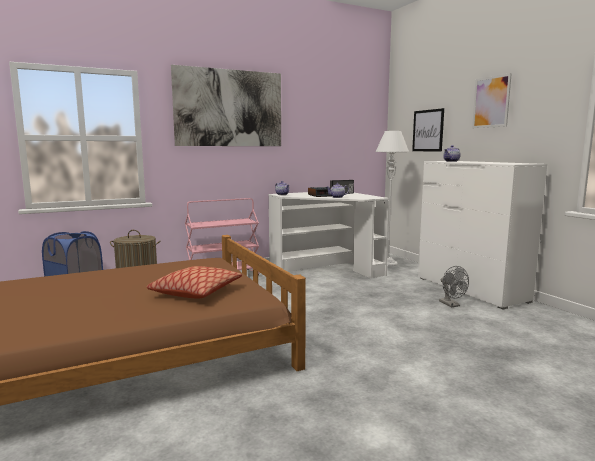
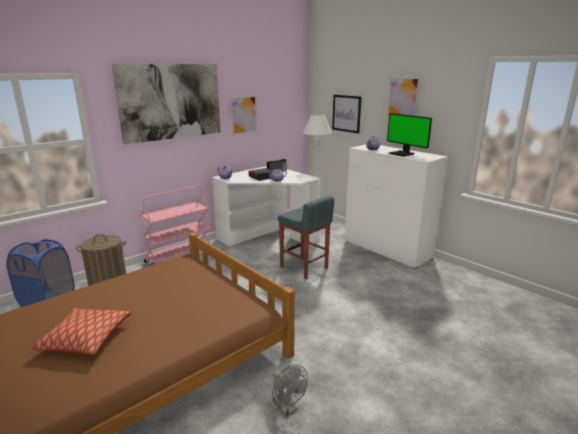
camera: 15 degrees left, 10 degrees up
(196, 292) = (197, 307): pillow -> pillow (85, 338)
(309, 131) = (243, 115): none -> picture
(357, 296) = (304, 268): none -> grey stool
(451, 305) = (378, 269): grey fan -> grey fan (287, 408)
(486, 162) = (402, 154): none -> monitor

